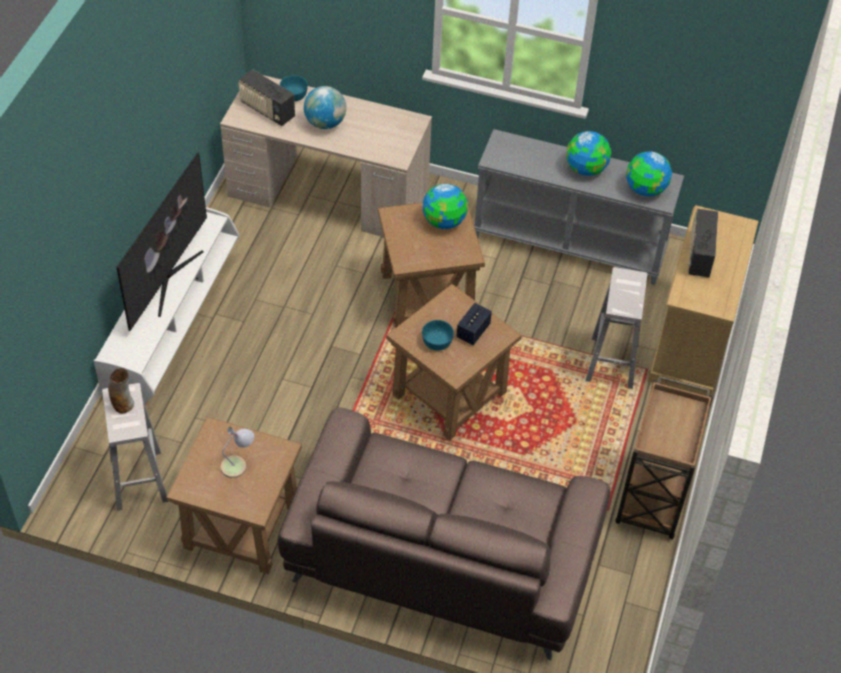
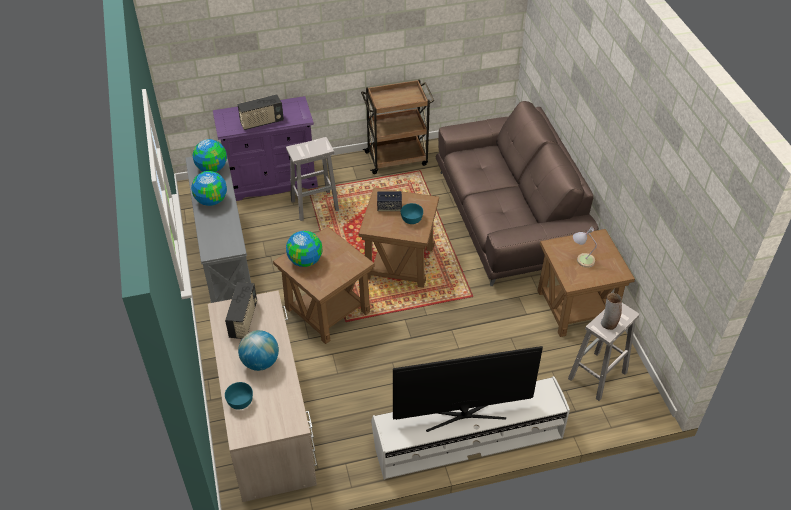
camera: 120 degrees left, 5 degrees down
(267, 110) = (271, 408): radio -> radio (244, 320)
(691, 341) = (271, 181): beige dresser -> purple dresser

